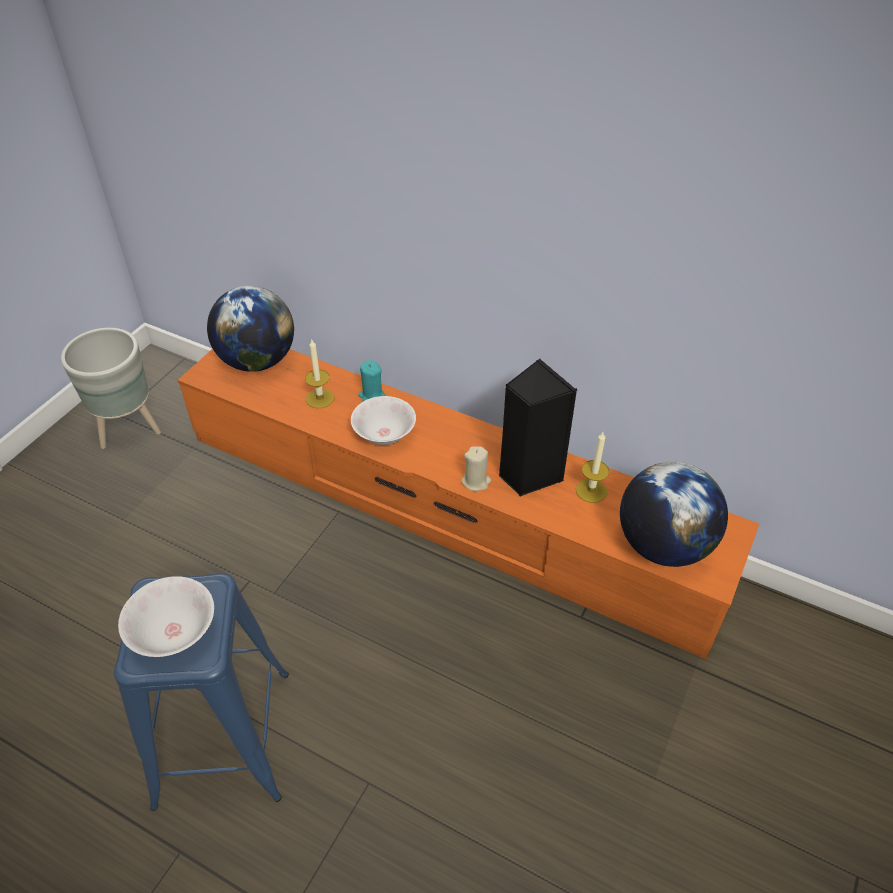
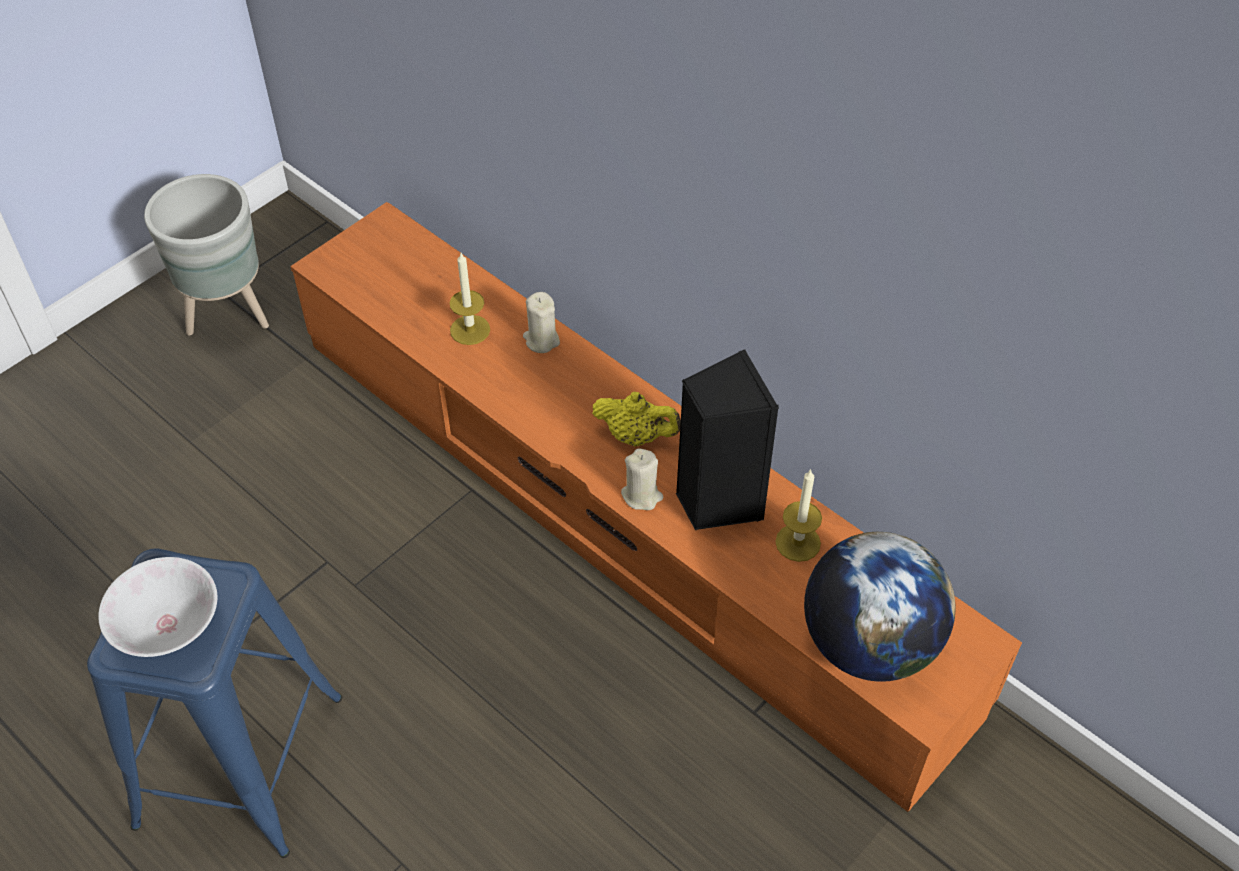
camera: 15 degrees right, 5 degrees up
(257, 361) = (402, 257): globe -> none
(372, 396) = (541, 340): turquoise candle -> beige candle
(384, 435) = (539, 401): white bowl -> none
(458, 444) = (636, 436): none -> yellow teapot

